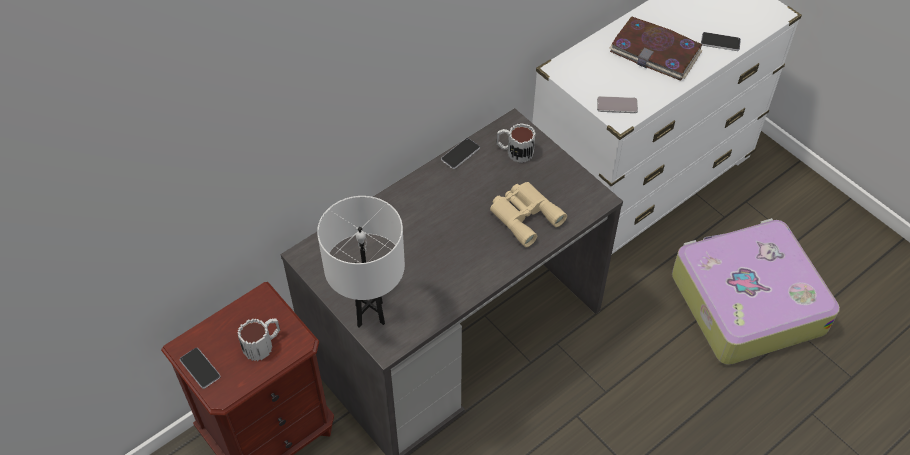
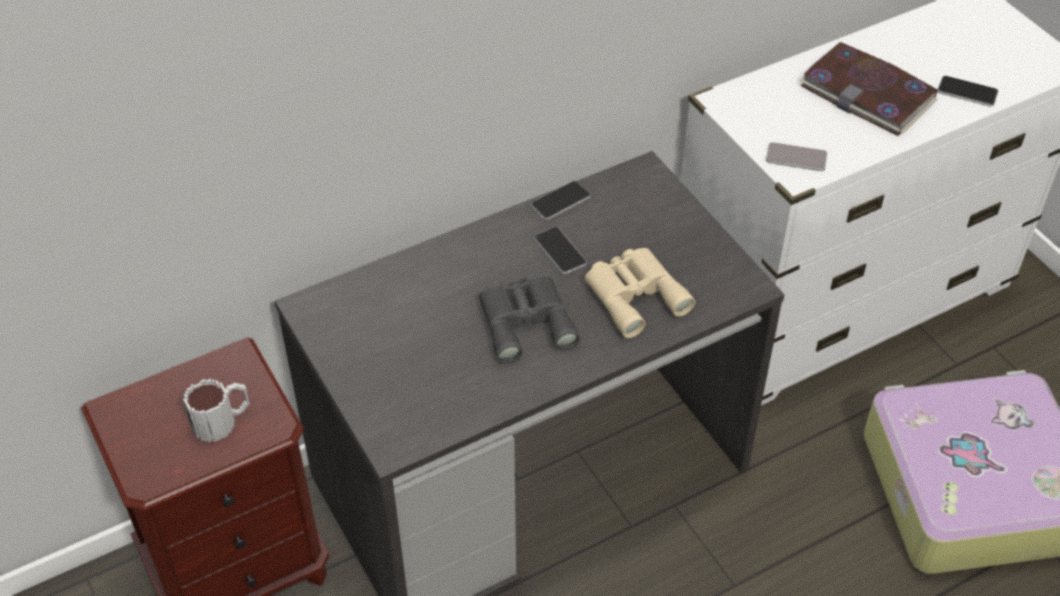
camera: 10 degrees right, 5 degrees down
(200, 368) = (126, 440): phone -> phone (560, 251)
(370, 314) = (380, 398): white table lamp -> none
(455, 244) = (525, 320): none -> grey binoculars
(514, 151) = (639, 207): mug -> none

